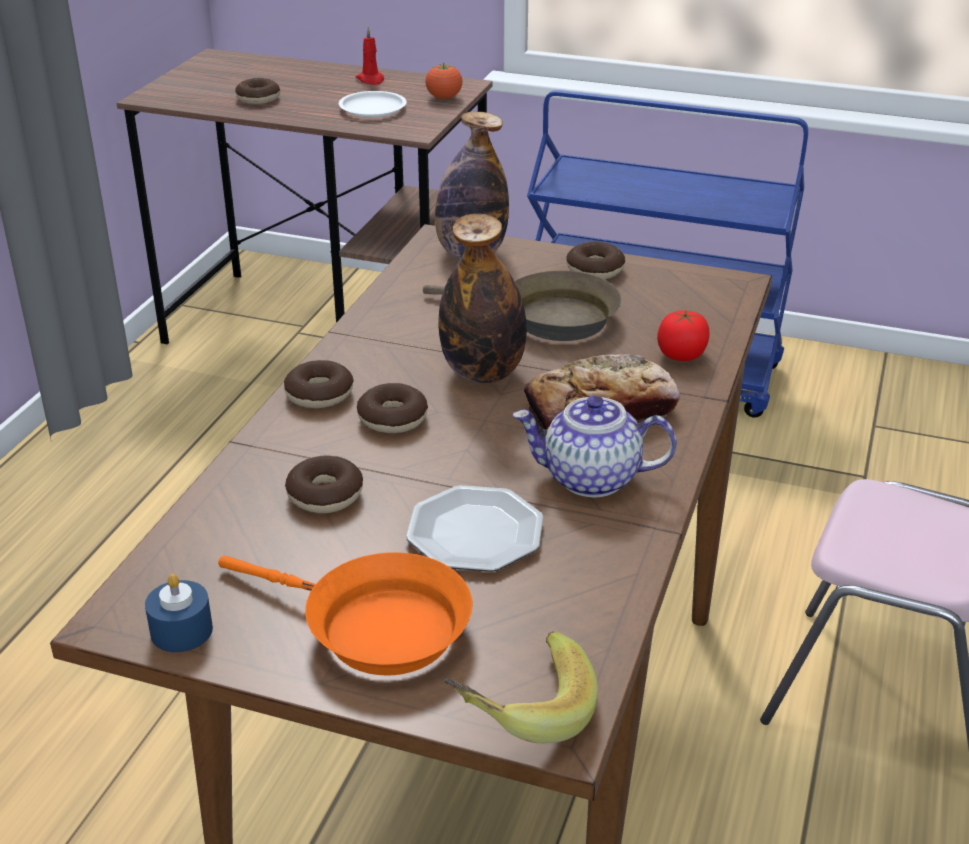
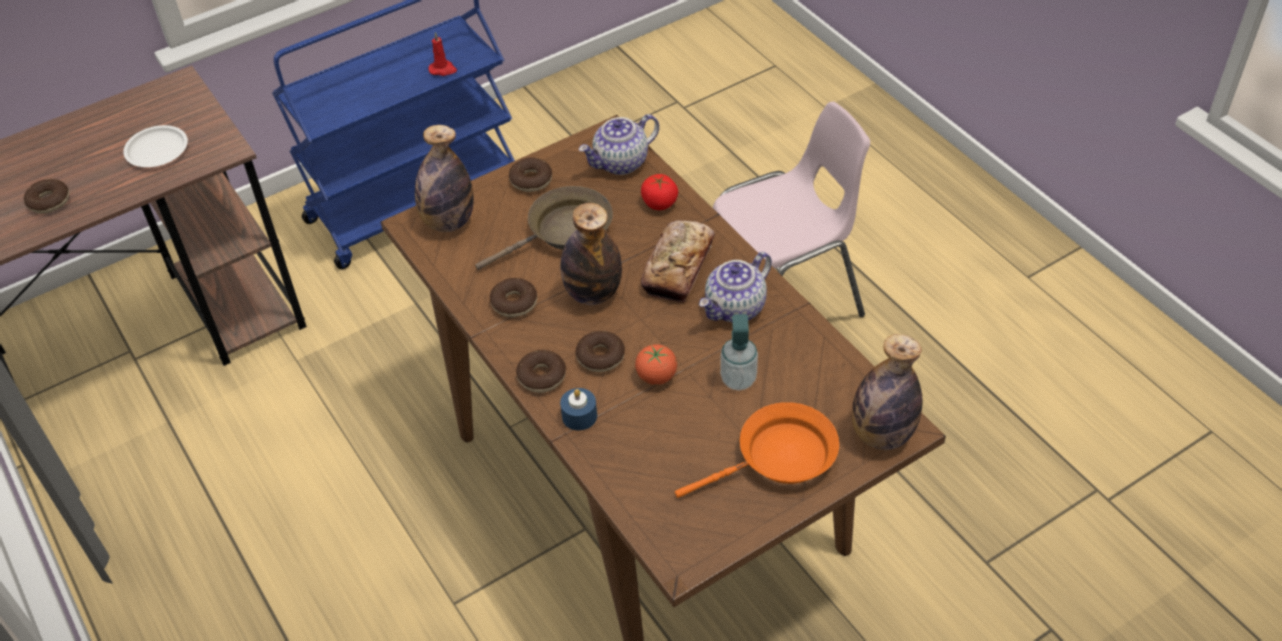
camera: 50 degrees left, 15 degrees up
(181, 631) = (714, 538): blue candle -> blue candle (579, 416)
(325, 495) = (648, 423): donut -> donut (514, 303)
(371, 80) = (101, 124): red candle -> red candle (443, 69)
(444, 98) = (189, 105): tomato -> tomato (656, 376)
(474, 533) = (738, 379): plate -> soap dispenser
(519, 709) = (881, 435): banana -> bottle
(703, 307) = (621, 163): none -> teapot

